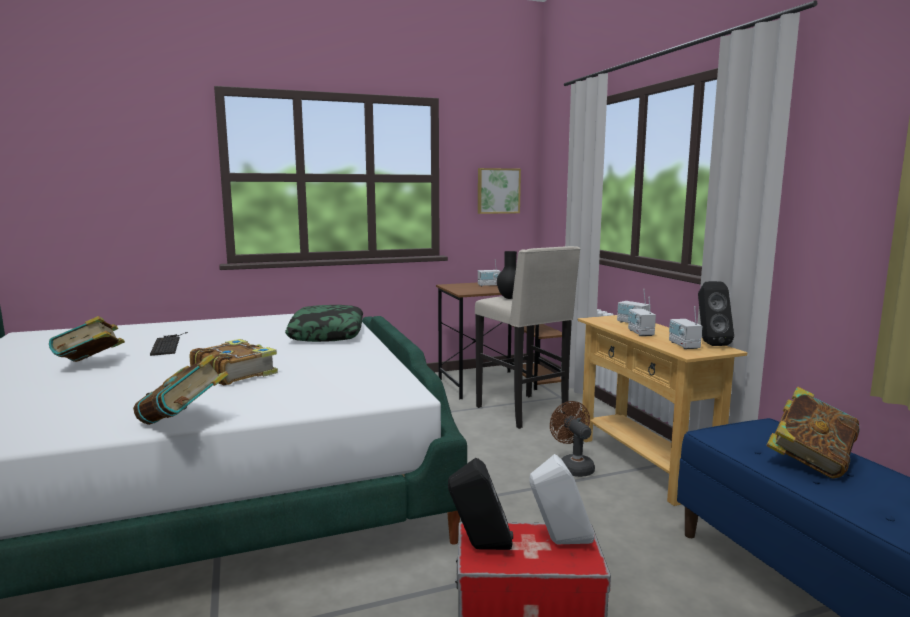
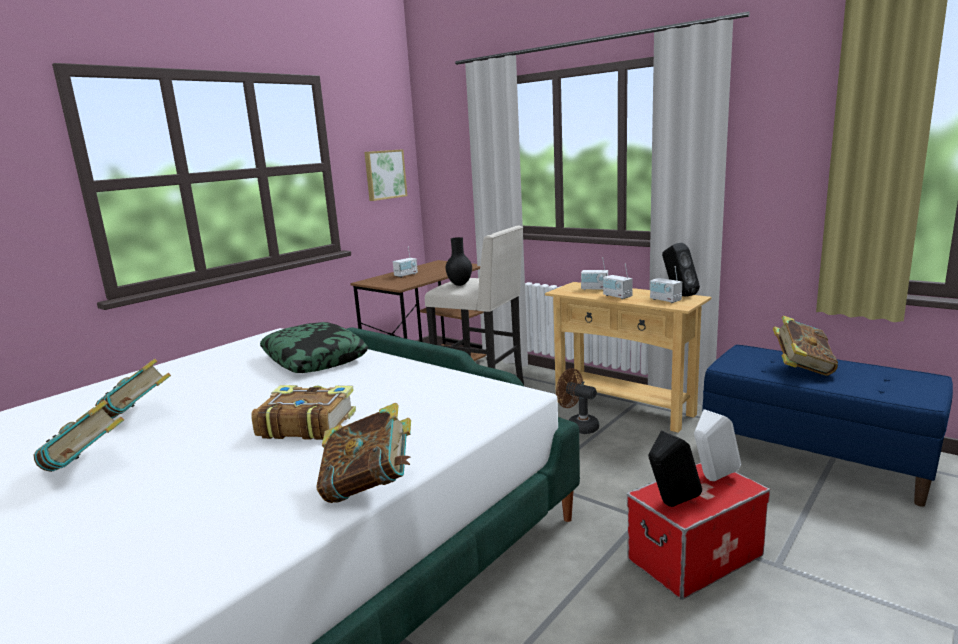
camera: 30 degrees left, 5 degrees up
(167, 344) = (139, 417): keyboard -> book

